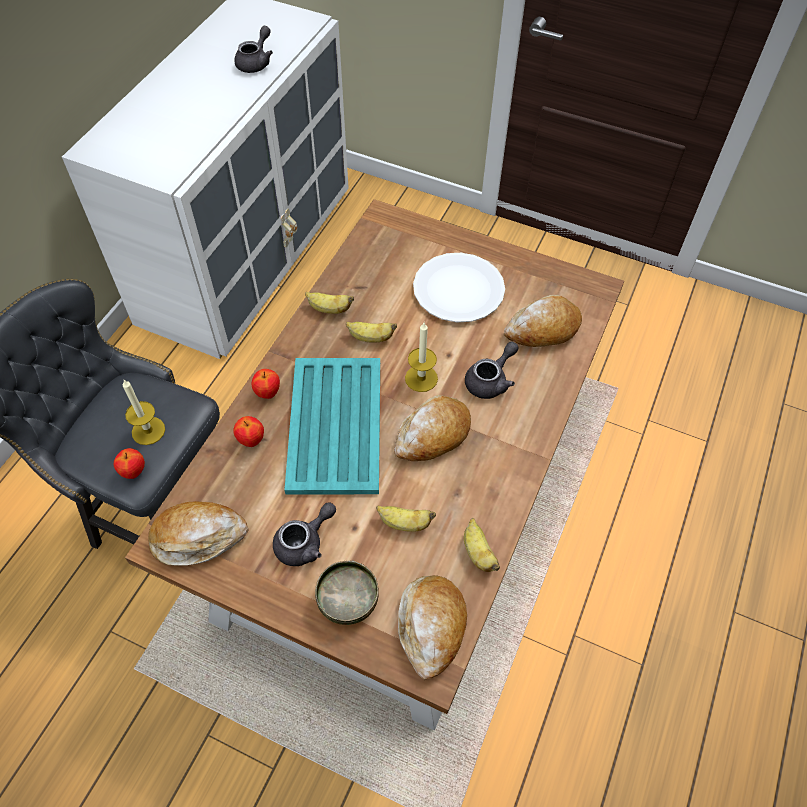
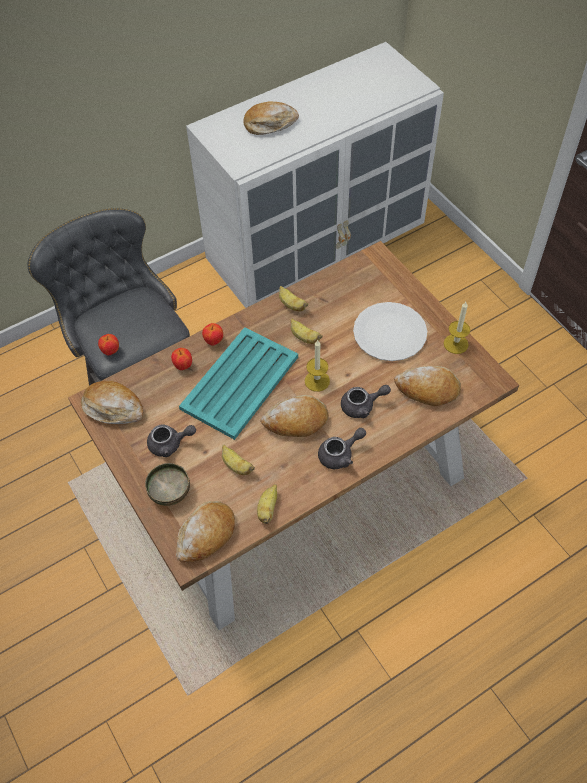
camera: 35 degrees right, 0 degrees up
(148, 431) = (135, 330): candle -> candle (456, 344)
(168, 117) = (270, 124): none -> bread
(256, 62) = (358, 105): grey teapot -> grey teapot (340, 454)

